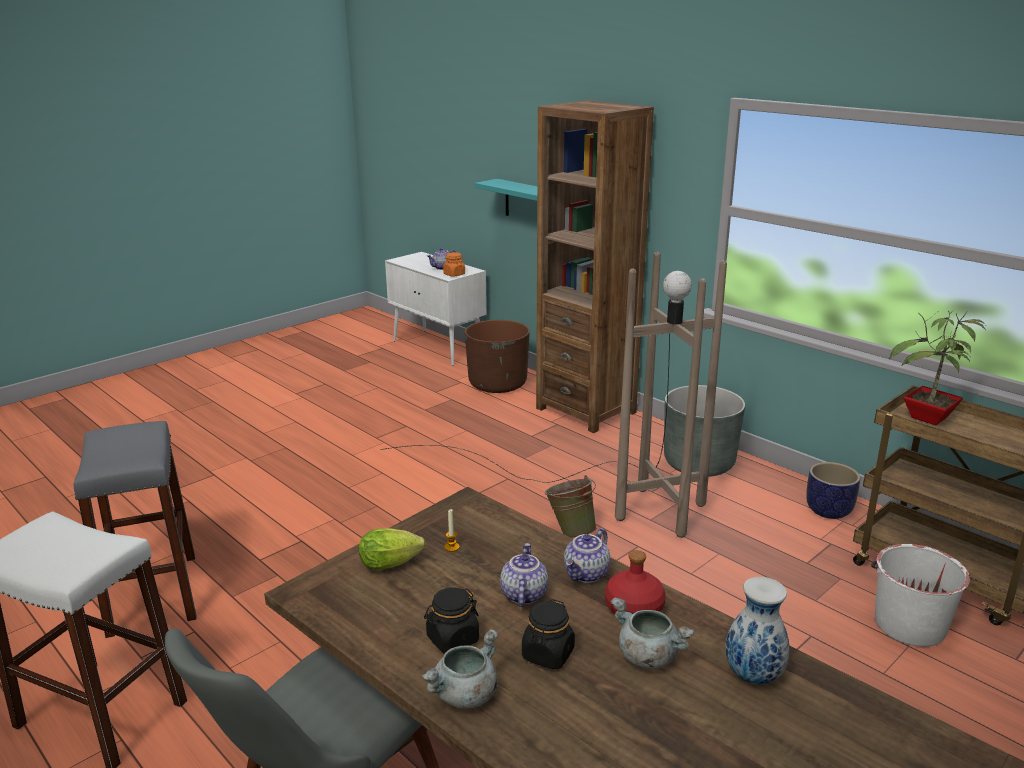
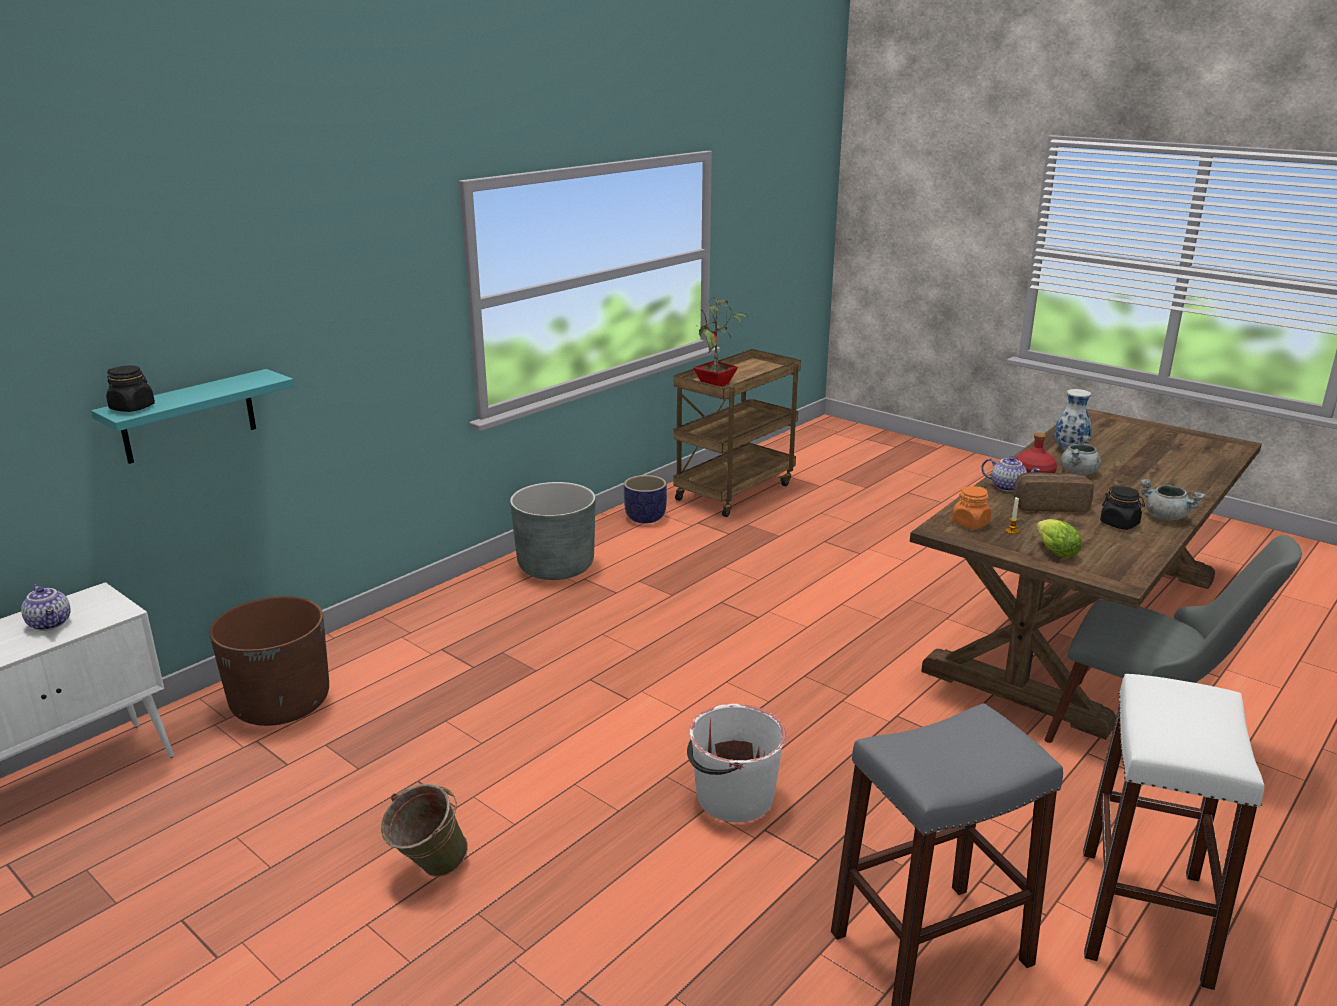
camera: 95 degrees left, 0 degrees up
(454, 274) = (109, 608): orange jar -> orange jar (970, 524)
(523, 594) = (1049, 505): teapot -> bread
(548, 654) = (1104, 497): black jar -> black jar (133, 408)
(571, 532) = (703, 636): green bucket -> green bucket (428, 870)
(586, 410) = (404, 629): brown bookcase -> none
(594, 489) = (614, 623): brown floor lamp -> none
(909, 624) = (796, 509): white bucket -> white bucket (733, 797)

